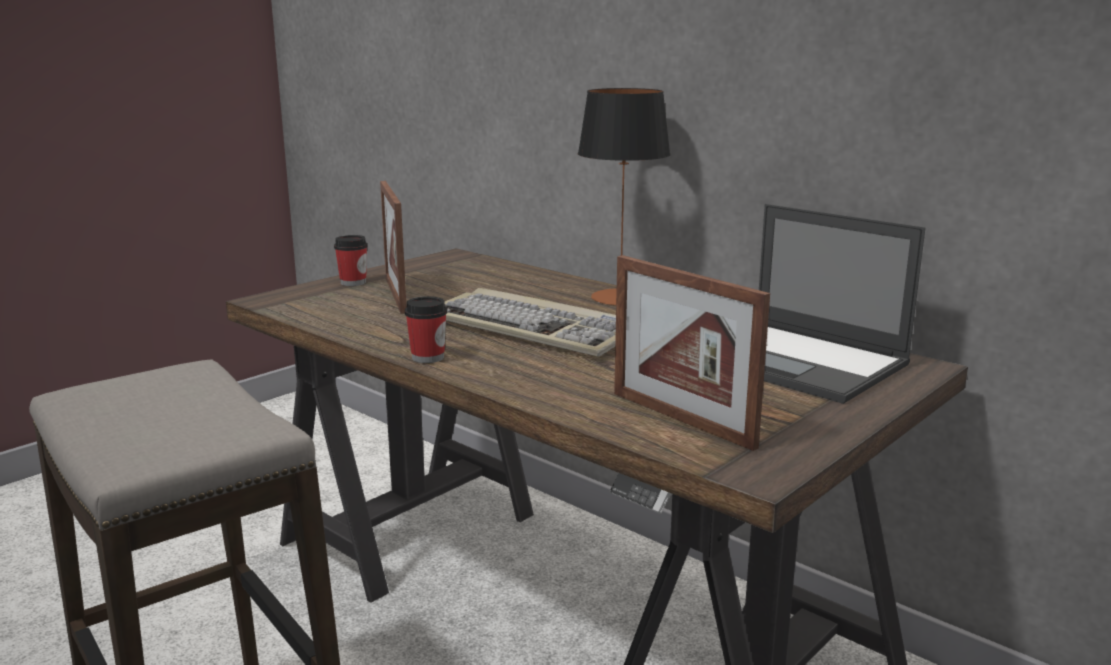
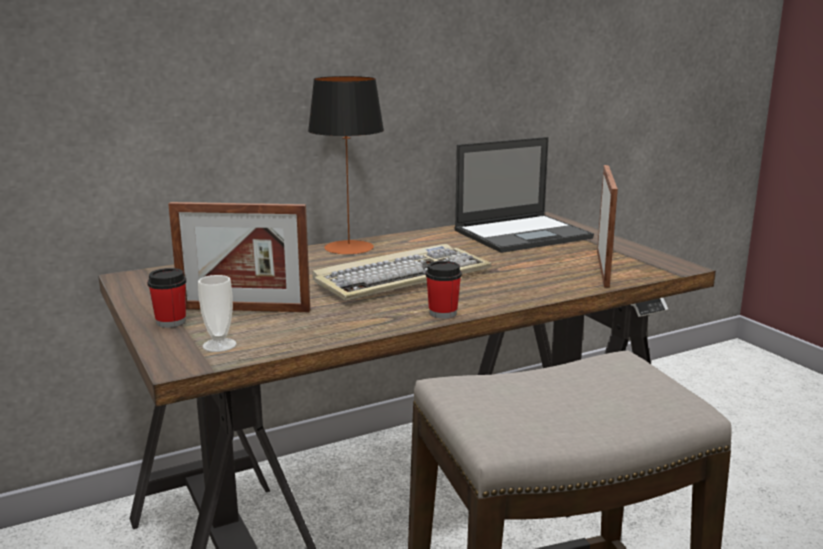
camera: 70 degrees left, 0 degrees up
(307, 302) = (219, 345): none -> cup
(681, 419) = (602, 268): picture frame -> picture frame turned 60 degrees counterclockwise

